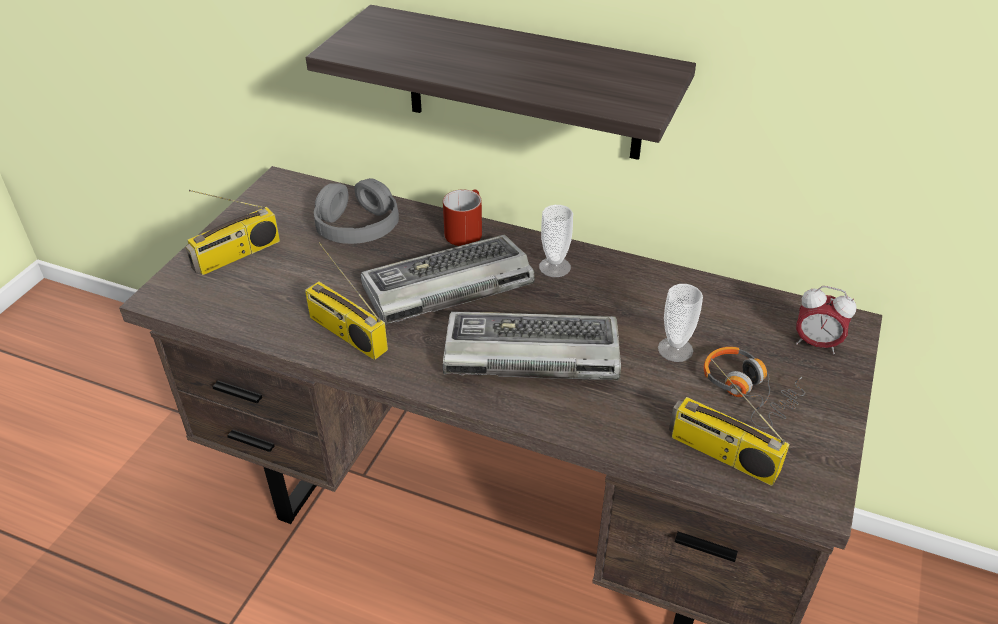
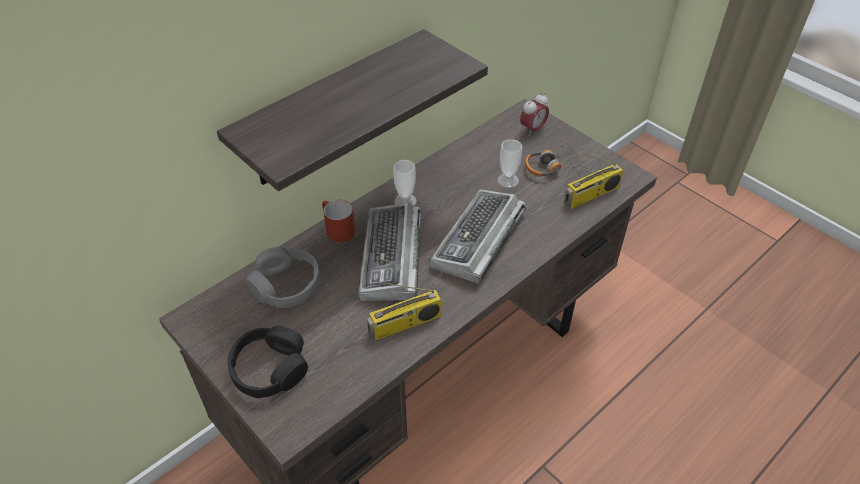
camera: 65 degrees left, 5 degrees up
(237, 255) = (269, 369): radio -> black headphones

